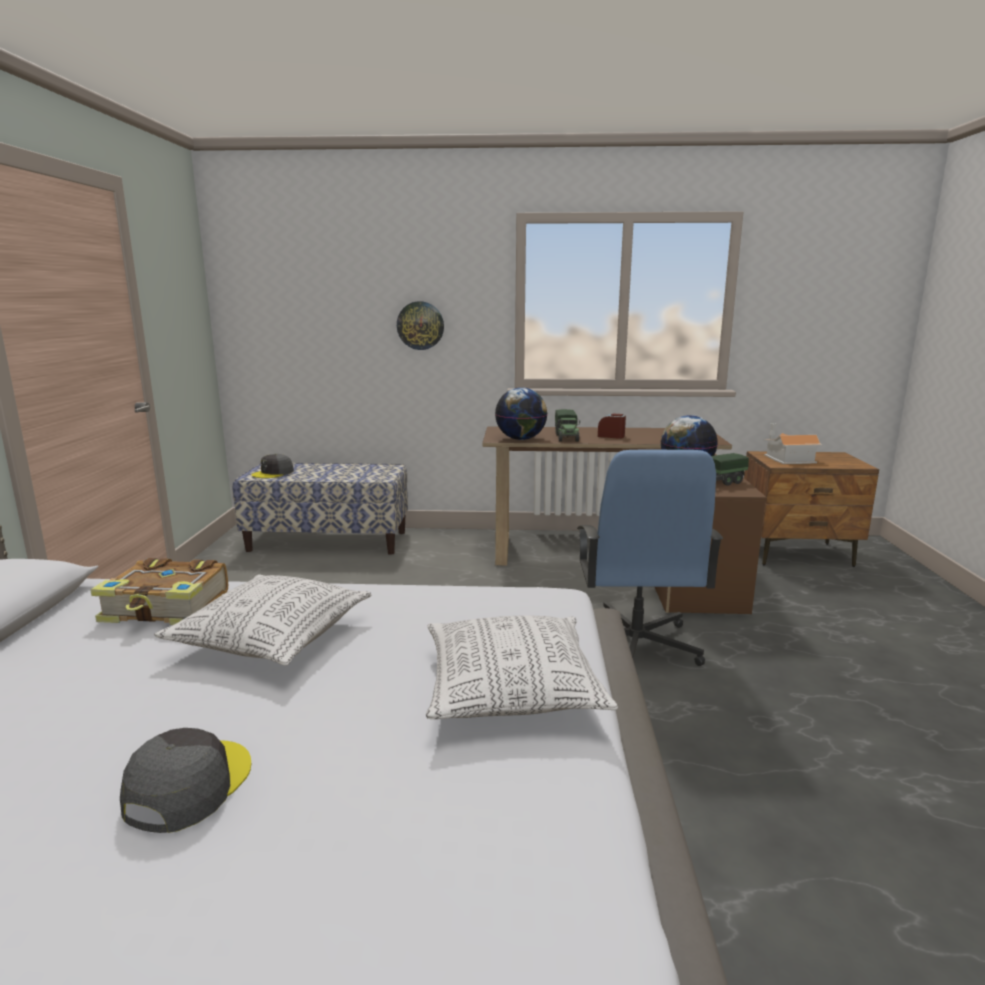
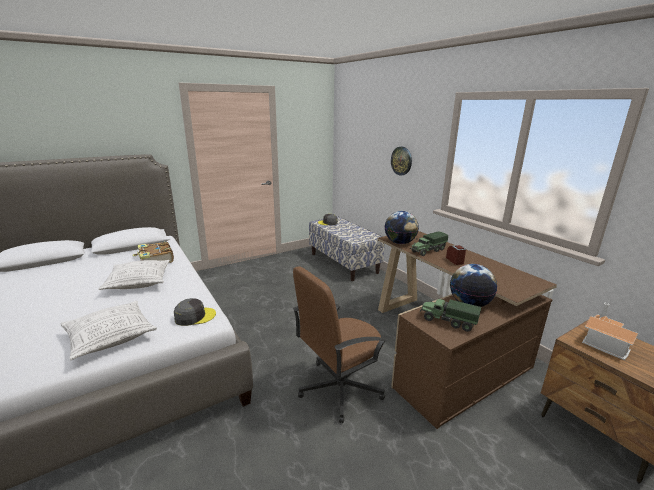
camera: 55 degrees right, 5 degrees up
(188, 786) = (41, 306): grey cap -> grey cap (194, 316)
(635, 646) = (339, 388): blue office chair -> brown office chair

